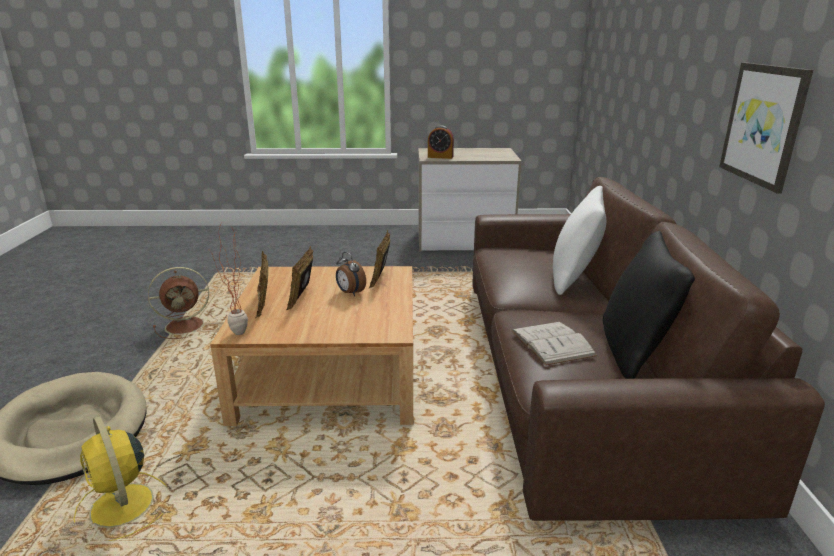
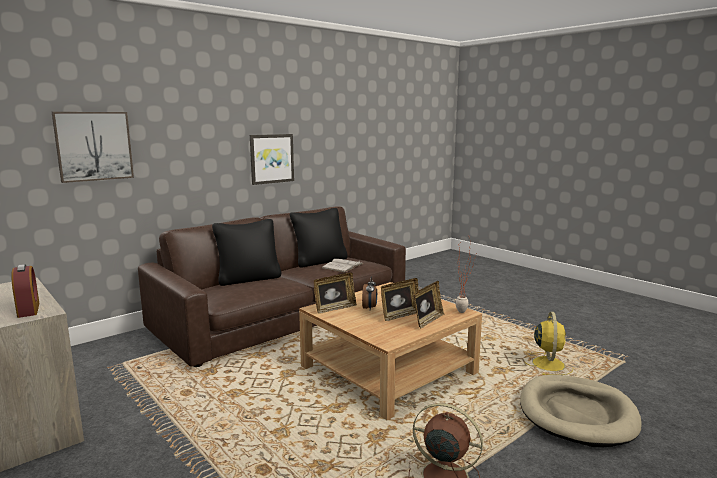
camera: 130 degrees left, 10 degrees down
(574, 279) = (248, 279): white pillow -> black pillow
(636, 59) = (94, 146): none -> picture

